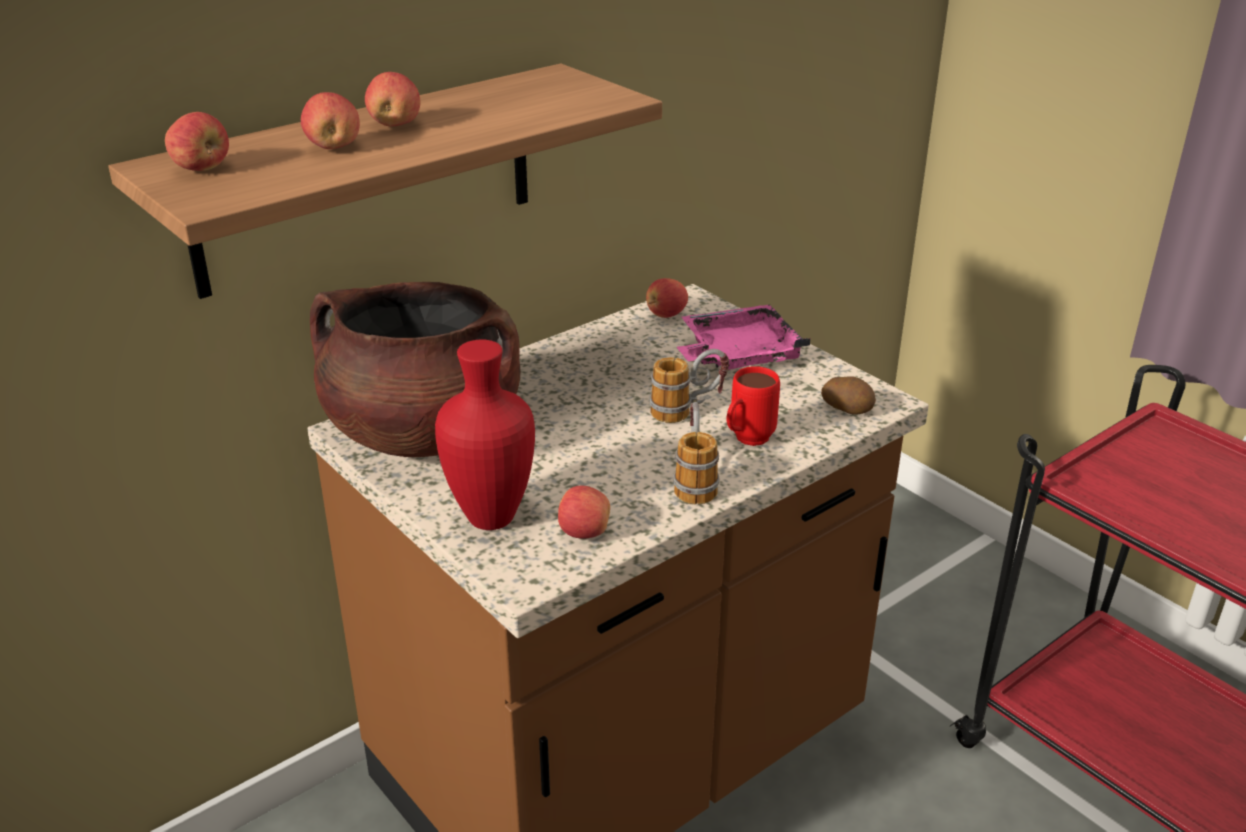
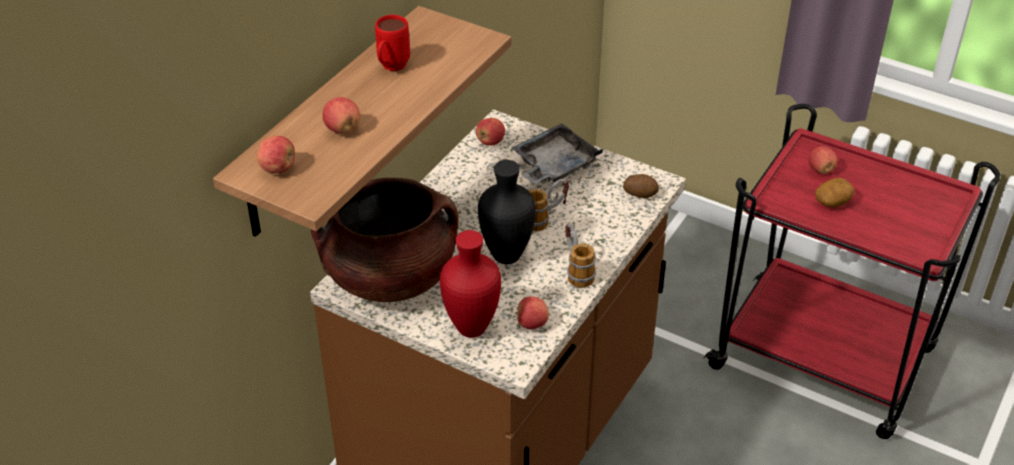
camera: 20 degrees left, 10 degrees up
(395, 124) = (362, 97): apple -> apple (820, 170)
(602, 440) = (505, 255): none -> black vase
(738, 354) = (554, 165): pink tray -> grey tray
(746, 441) = (592, 233): red mug -> red mug (391, 68)
(1178, 504) = (832, 202): none -> potato

